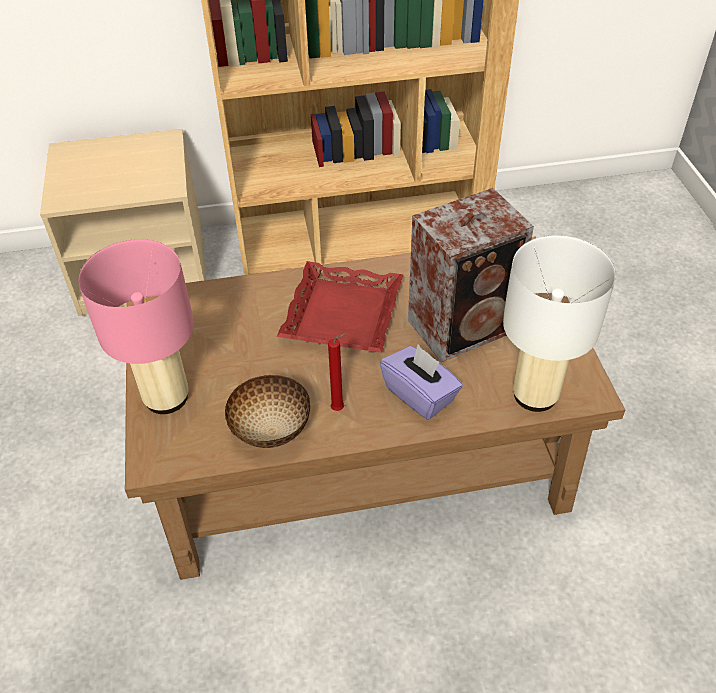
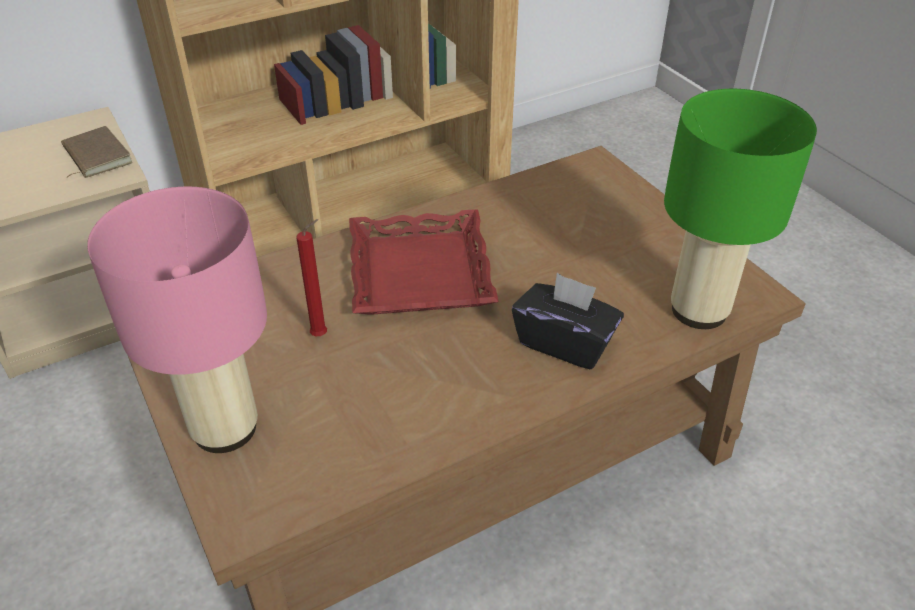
camera: 20 degrees left, 5 degrees down
(159, 170) = (95, 156): none -> brown book
(271, 429) = (393, 432): bowl -> none
(339, 409) = (472, 384): red candle -> red candle (322, 335)
(420, 395) = (565, 342): purple tissue box -> black tissue box
(464, 326) = (575, 253): speaker -> none
(535, 396) = (700, 312): white table lamp -> green table lamp

